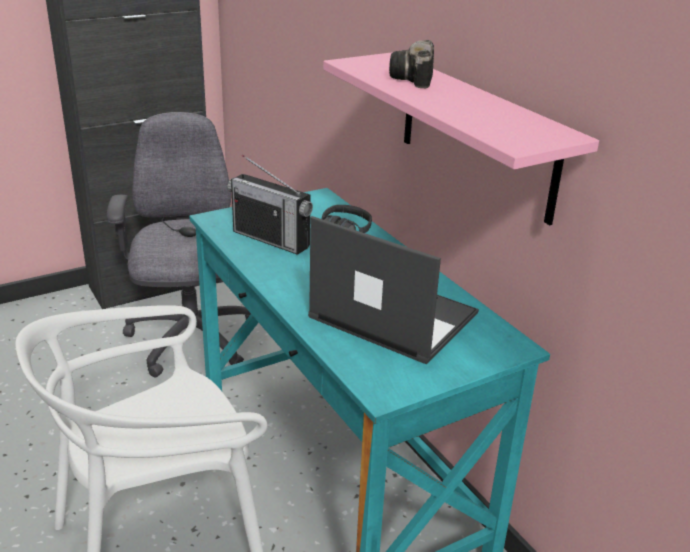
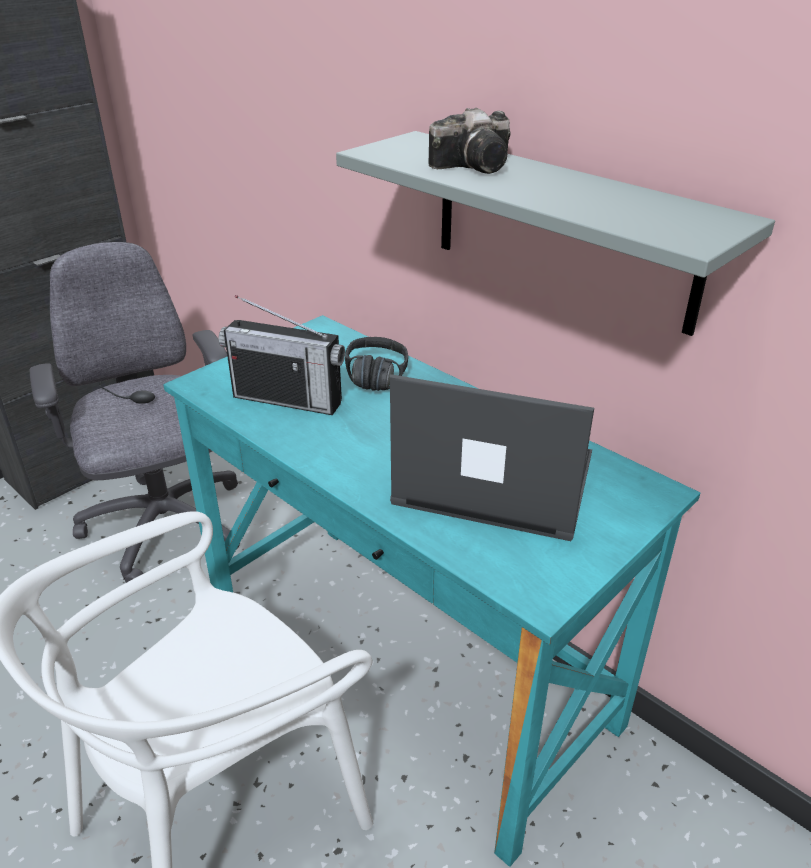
camera: 15 degrees left, 5 degrees up
(414, 80) = (477, 166): camera -> camera turned 105 degrees counterclockwise
(476, 135) = (561, 229): pink shelf -> grey shelf

